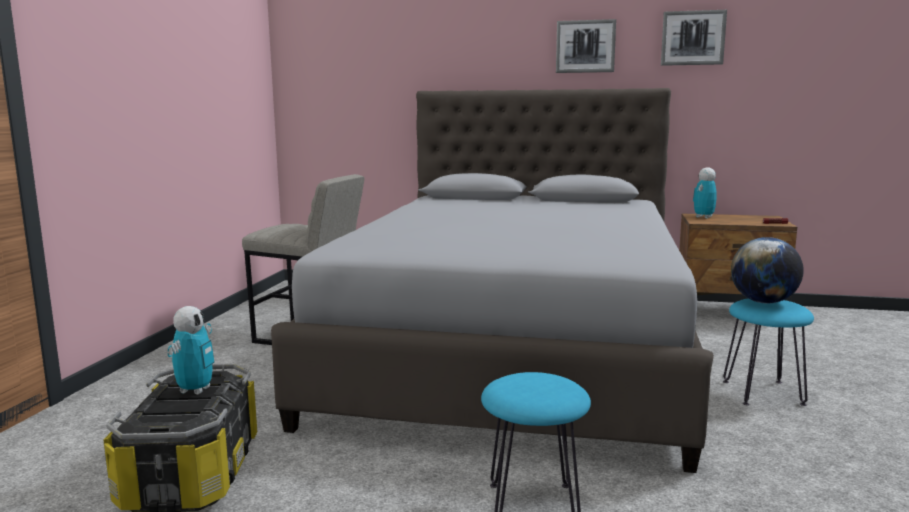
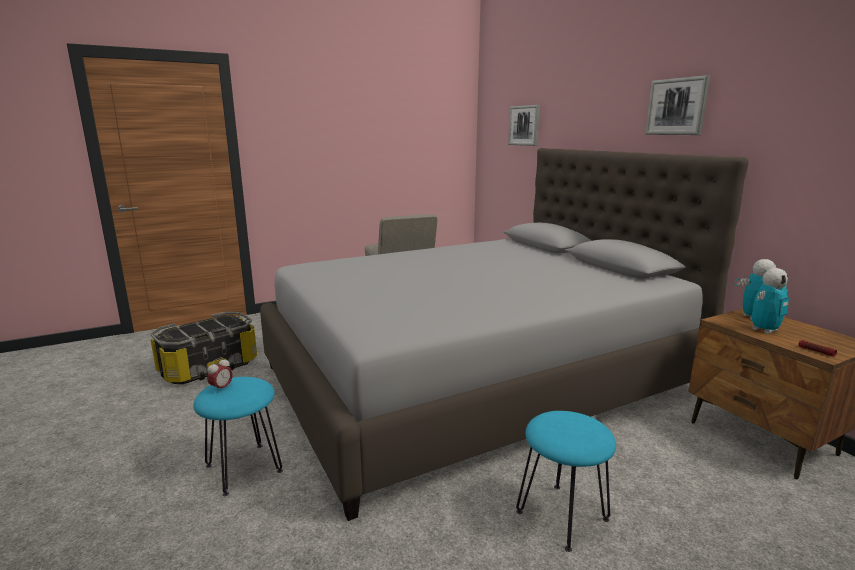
camera: 50 degrees right, 5 degrees up
(195, 390) = (214, 325): toy robot -> toy robot (764, 330)
(525, 390) = (221, 388): none -> alarm clock
(693, 38) = (797, 94): picture -> picture (524, 125)
(763, 302) = (568, 422): globe -> none

